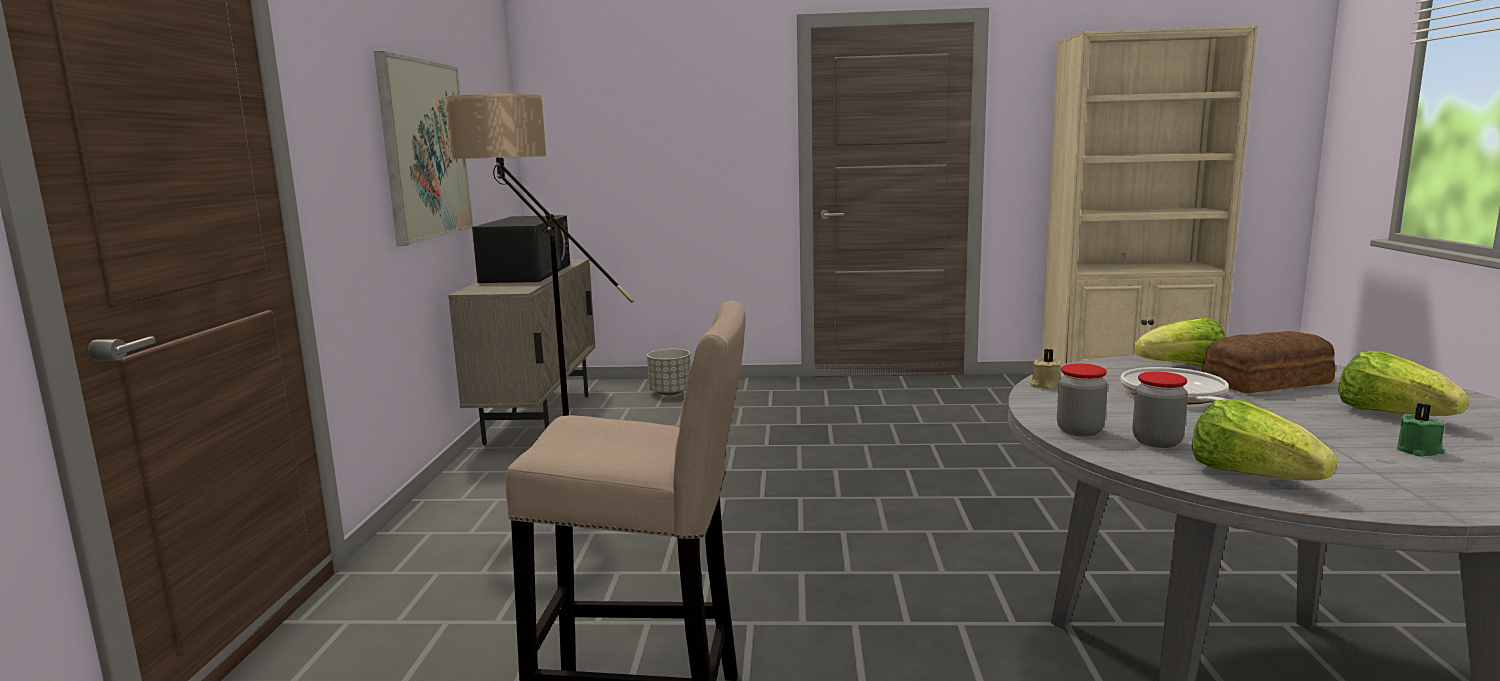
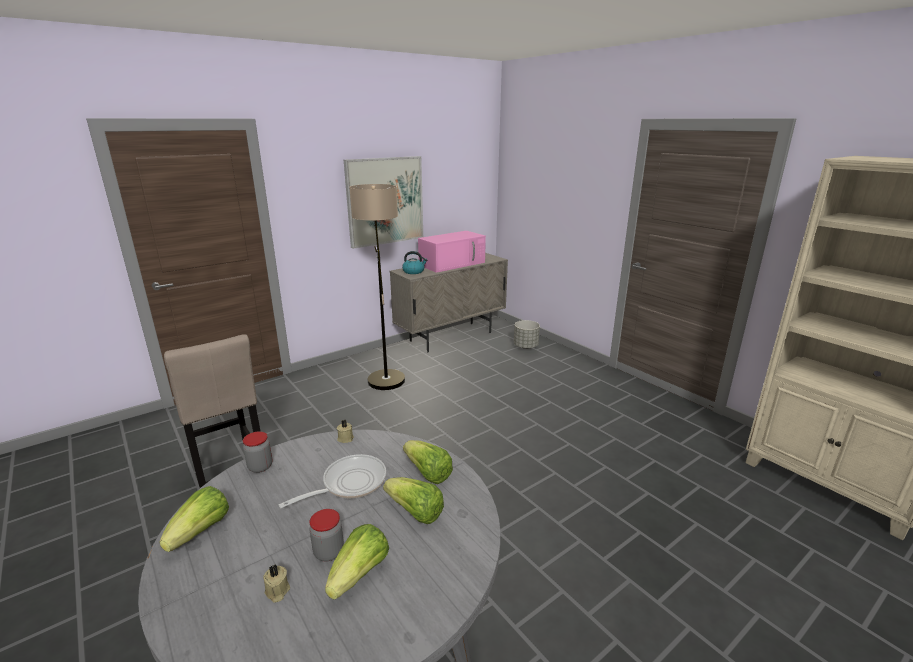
camera: 50 degrees right, 10 degrees up
(499, 287) = (414, 271): none -> kettle
(526, 273) = (452, 263): black microwave -> pink microwave
(1157, 442) = (251, 493): jar -> jar (329, 552)
(1269, 382) = (415, 512): bread -> lettuce
(1419, 451) = (277, 591): green candle -> beige candle

